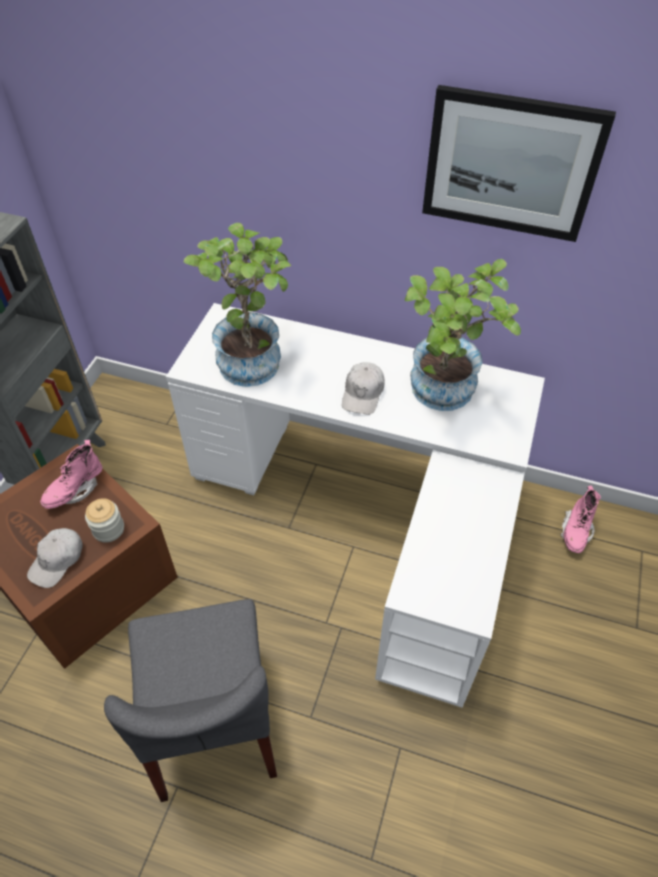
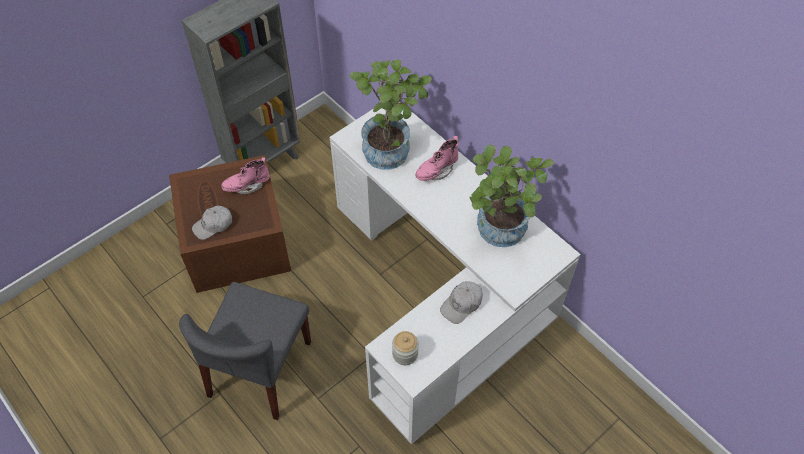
camera: 30 degrees right, 5 degrees up
(108, 529) = (252, 220): jar -> jar (405, 354)
(363, 393) = (445, 207): white cap -> white cap (462, 304)
(511, 164) = (568, 101): picture -> none
(575, 532) = (579, 379): pink boot -> pink boot (436, 170)

